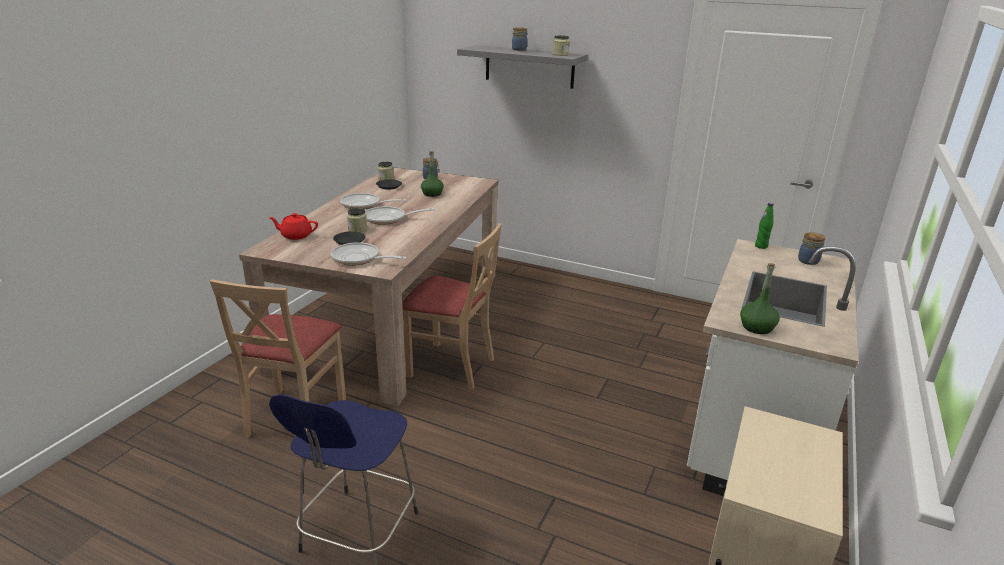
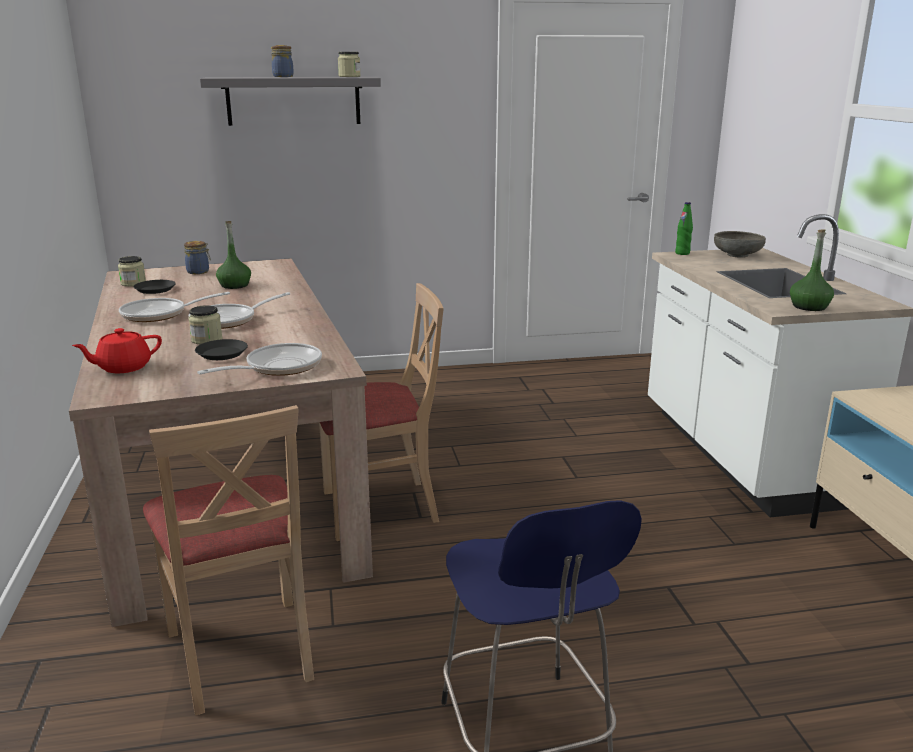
camera: 35 degrees left, 5 degrees down
(359, 259) = (278, 367): frying pan -> frying pan turned 150 degrees clockwise
(808, 261) = (737, 255): jar -> grey bowl

